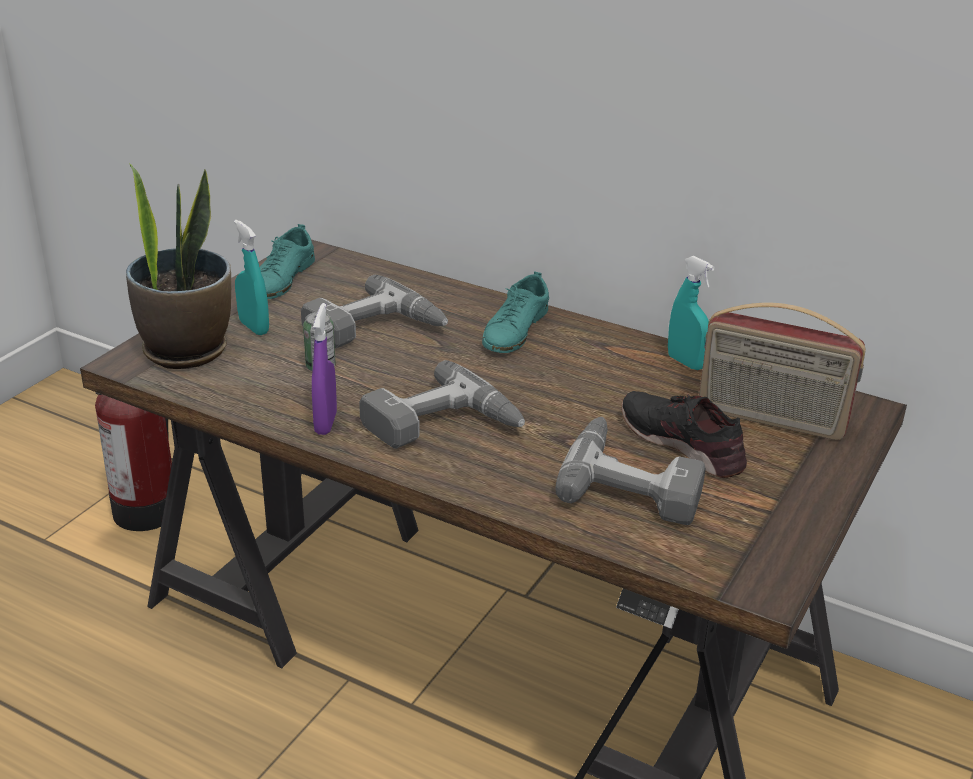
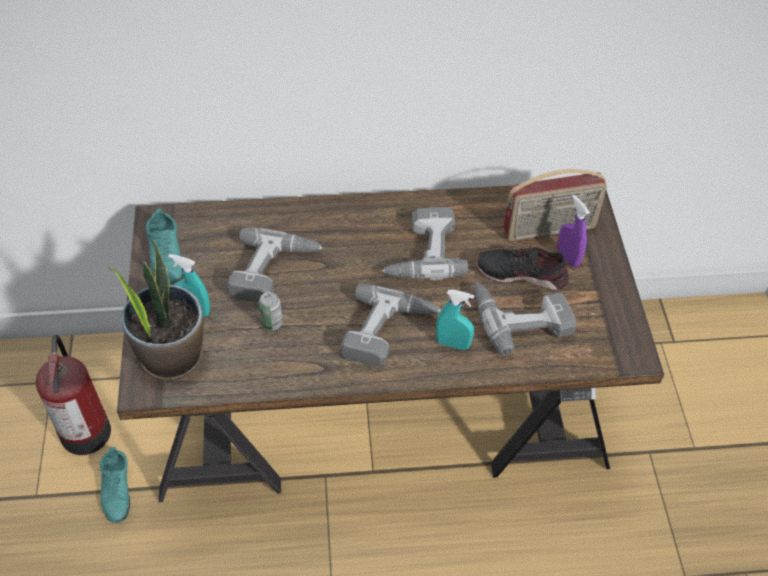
camera: 35 degrees left, 20 degrees up
(325, 423) = (320, 368): purple spray bottle -> purple spray bottle (568, 257)
(515, 330) = (356, 227): turquoise shoe -> turquoise shoe (116, 489)
(569, 377) = (421, 252): none -> power drill
(686, 362) = (472, 205): turquoise spray bottle -> turquoise spray bottle (453, 344)

